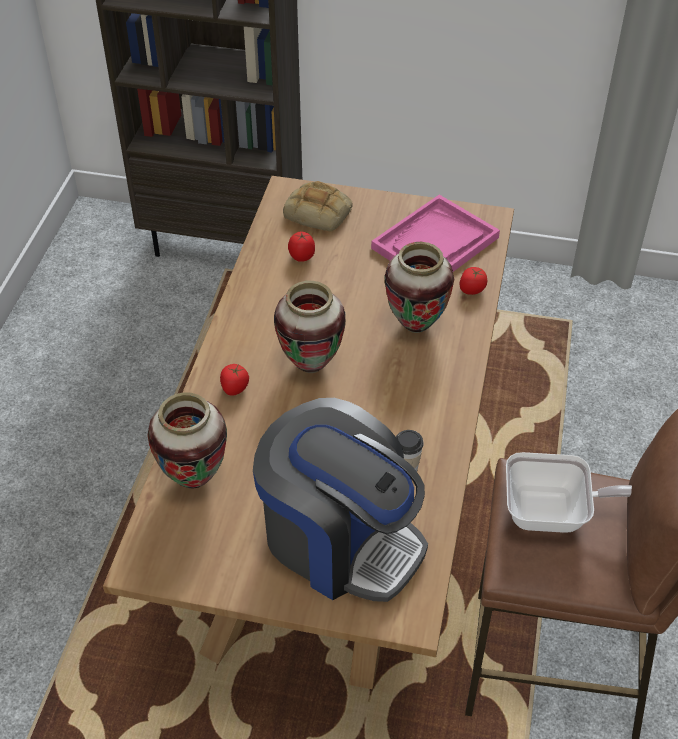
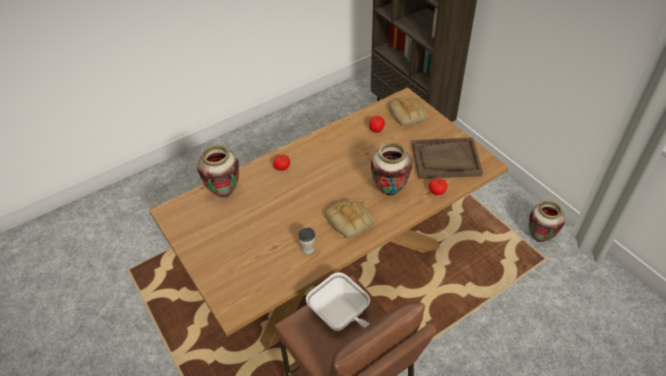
camera: 45 degrees right, 0 degrees up
(311, 365) = (323, 178): vase -> vase (539, 238)
(340, 540) = (245, 257): coffee machine -> none
(414, 395) = (350, 221): none -> bread
(435, 243) = (445, 160): pink tray -> brown tray

